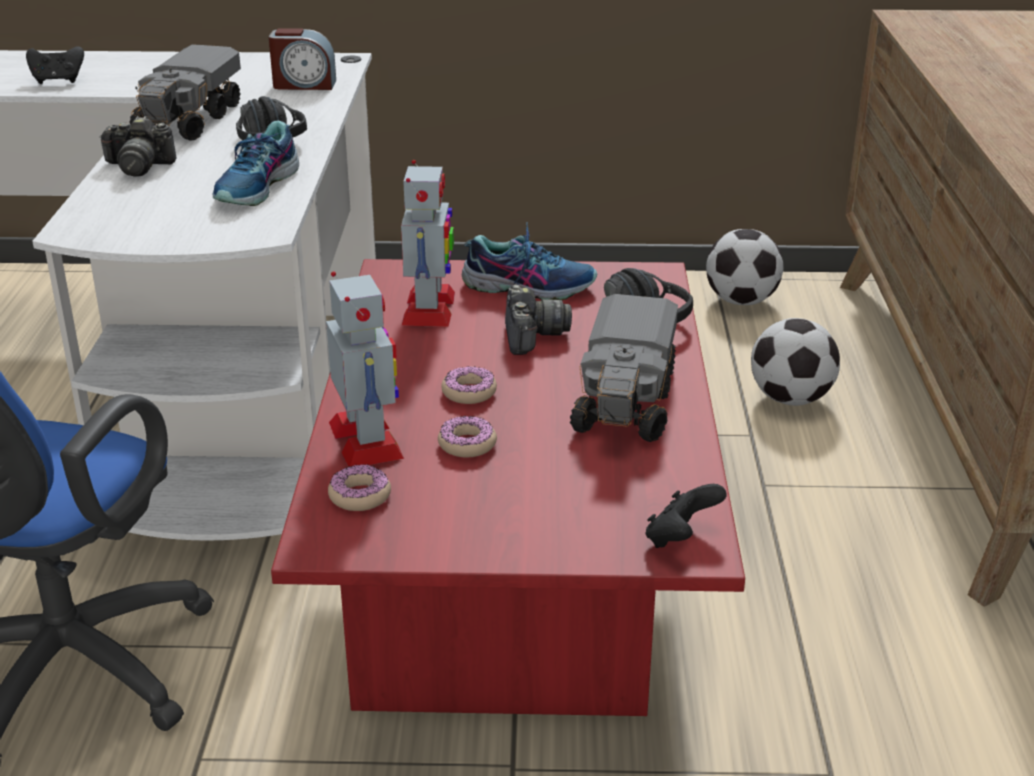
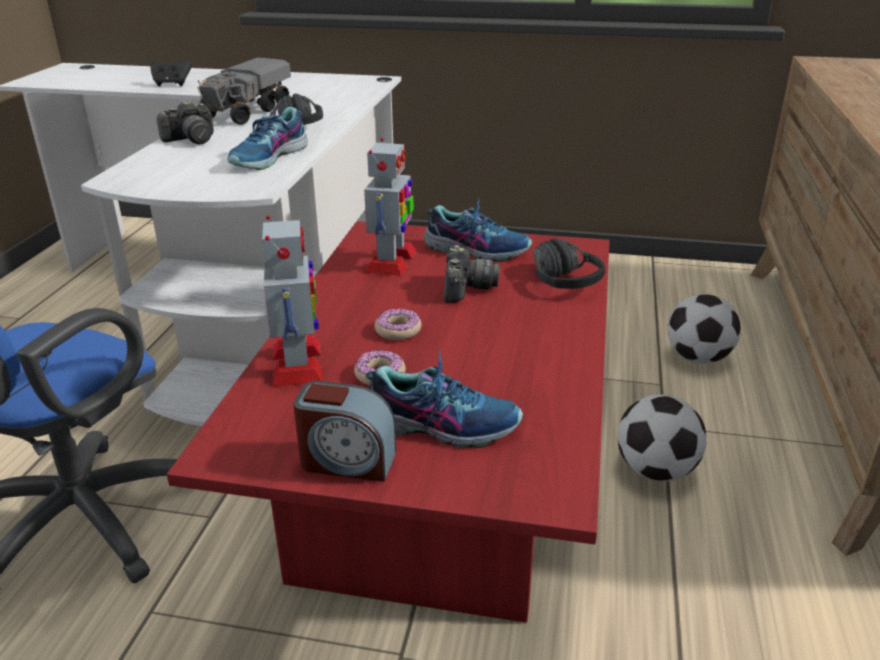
camera: 10 degrees right, 0 degrees up
(139, 167) = (191, 139): camera -> camera turned 45 degrees counterclockwise
(304, 85) = (342, 93): alarm clock -> alarm clock (347, 461)
(360, 496) = (271, 412): donut -> none
(555, 491) = (441, 424): none -> shoe
(626, 400) = (529, 348): toy truck -> none
(680, 539) = (543, 484): black game controller -> none
(741, 301) = (670, 280): football -> football (655, 470)

